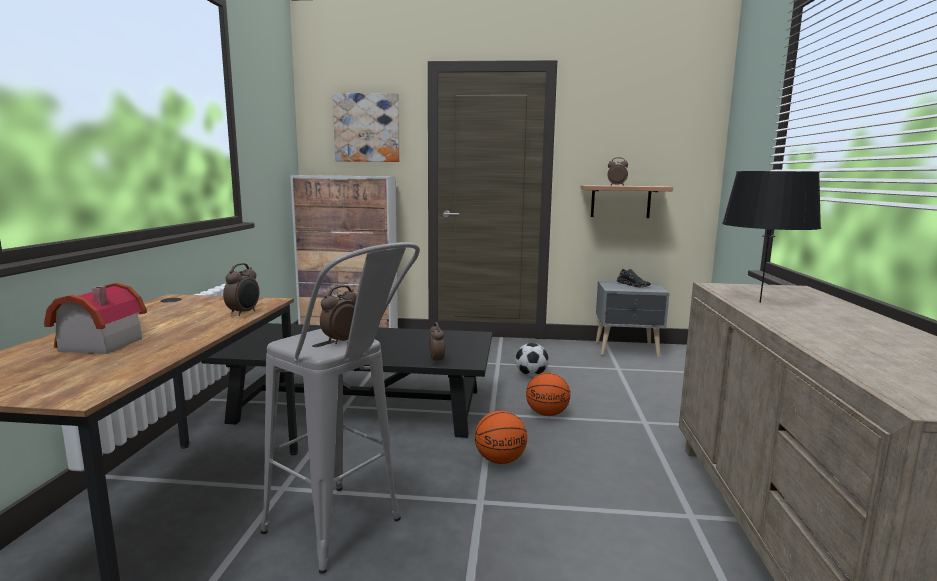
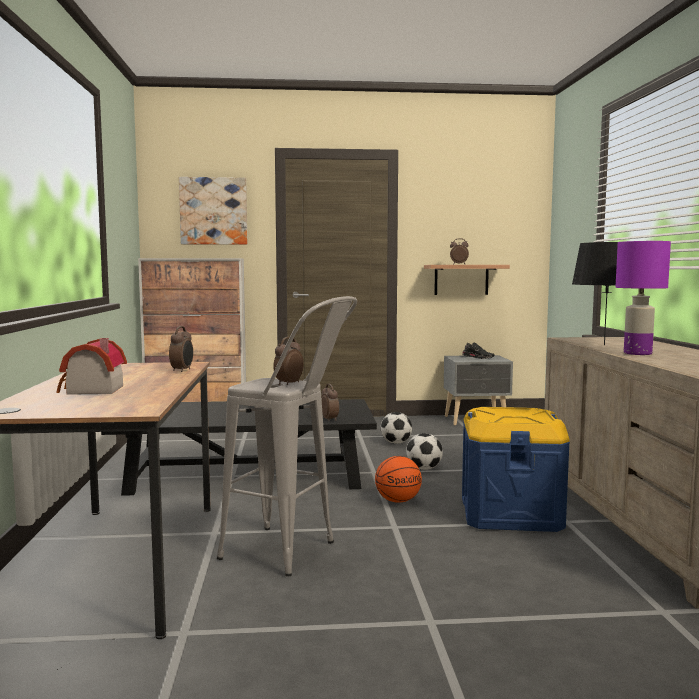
camera: 10 degrees left, 5 degrees down
(547, 414) = (424, 469): basketball -> football
(624, 494) = (510, 513): none -> blue storage box
(800, 324) = (637, 353): none -> purple table lamp

